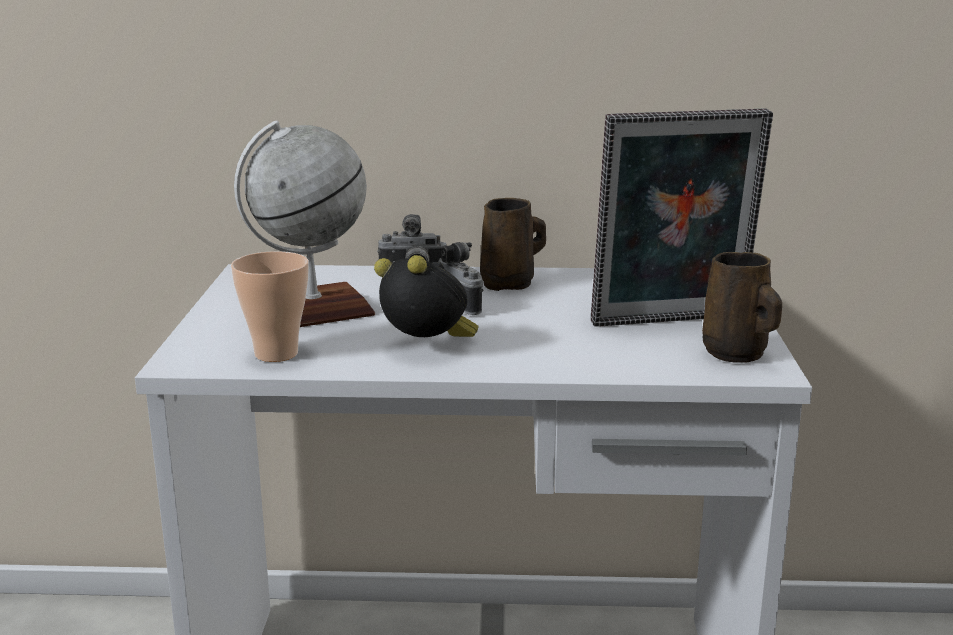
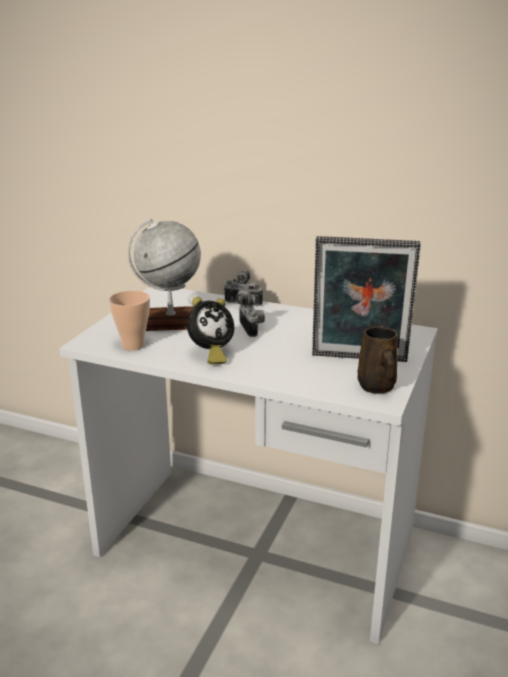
camera: 20 degrees right, 5 degrees up
(428, 348) = (210, 354): alarm clock -> alarm clock turned 90 degrees clockwise
(510, 284) = (290, 319): brown mug -> none

